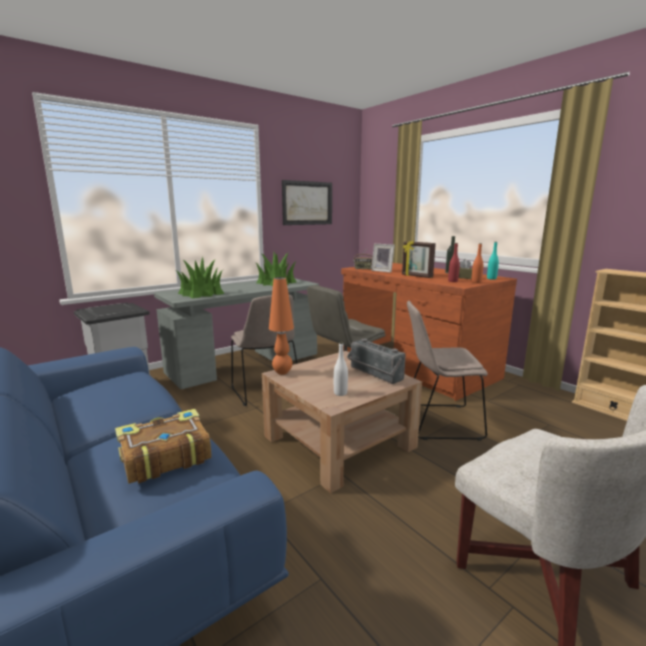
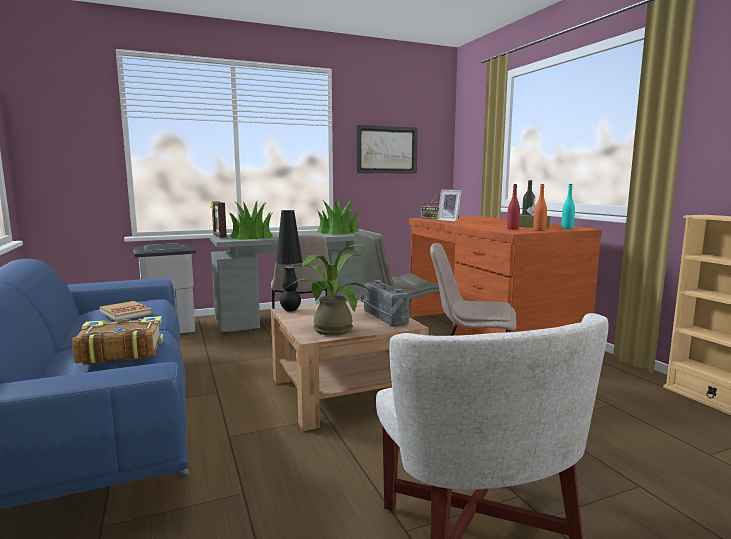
camera: 15 degrees right, 5 degrees down
(120, 397) = (126, 313): none -> book
(282, 373) = (290, 310): orange table lamp -> black table lamp
(340, 393) = (329, 329): white bottle -> potted plant
(416, 276) = (479, 225): picture frame -> picture frame (219, 236)

